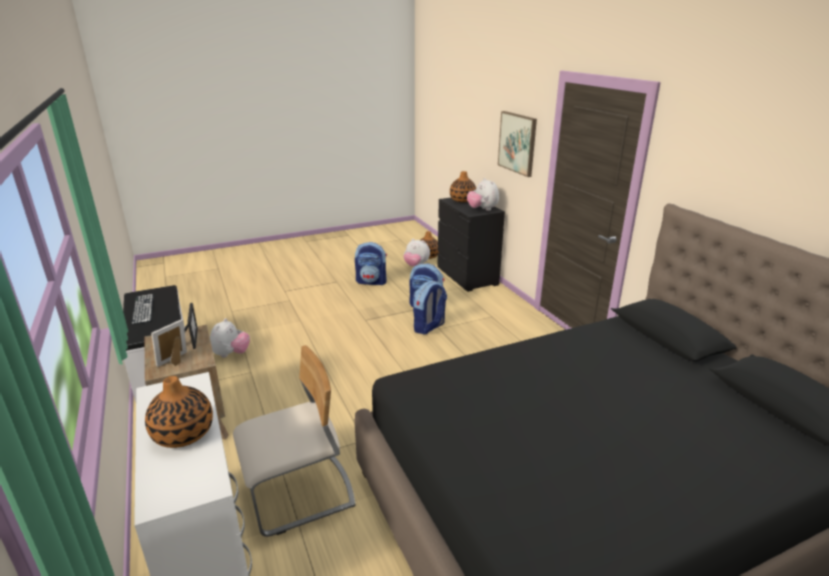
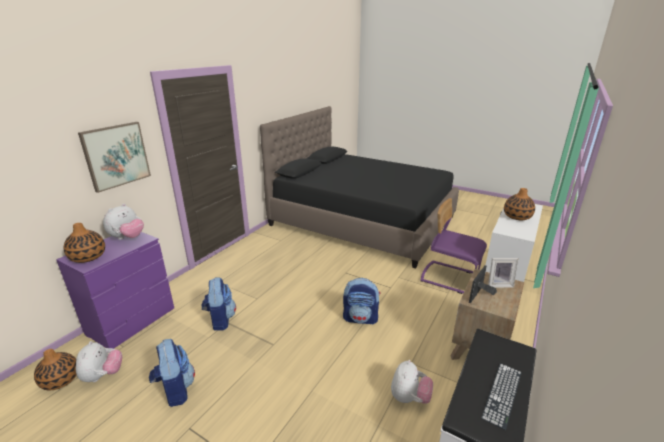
camera: 125 degrees left, 0 degrees up
(231, 354) = (409, 398): plush toy -> plush toy turned 135 degrees clockwise
(300, 495) = (449, 277): beige chair -> purple chair
(429, 327) = (259, 303): backpack -> backpack (361, 318)
(467, 276) = (132, 321): black dresser -> purple dresser

